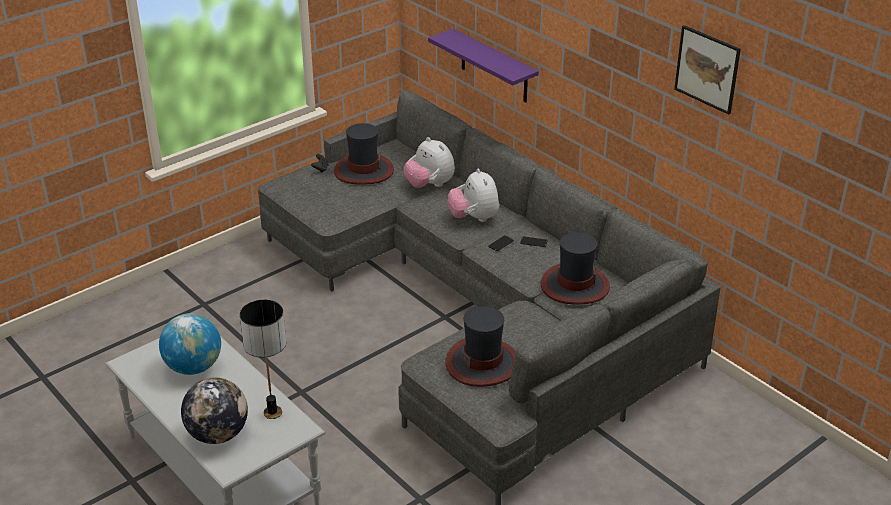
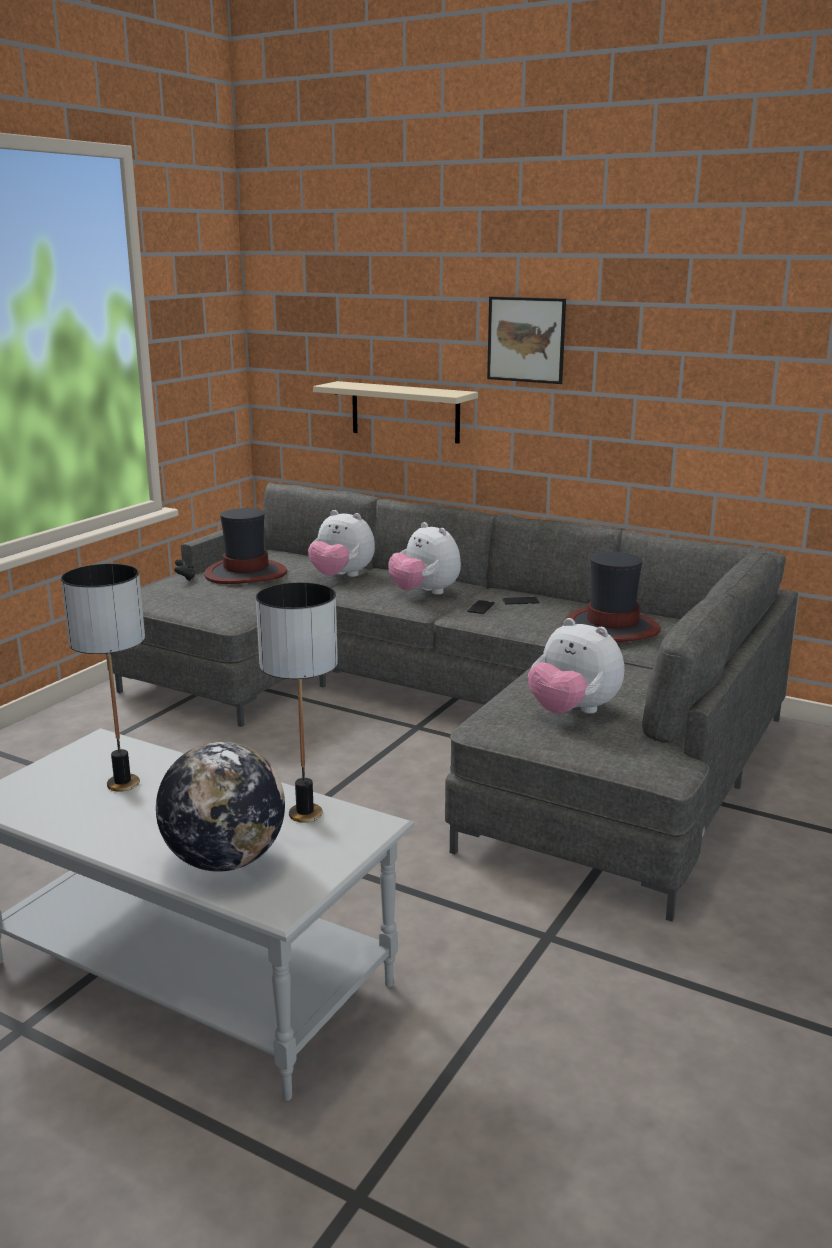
camera: 20 degrees left, 15 degrees down
(193, 367) = (122, 783): globe -> table lamp
(483, 363) = (573, 712): hat -> plush toy
(494, 67) = (405, 412): purple shelf -> beige shelf
(707, 69) = (754, 292): picture -> picture (526, 339)

